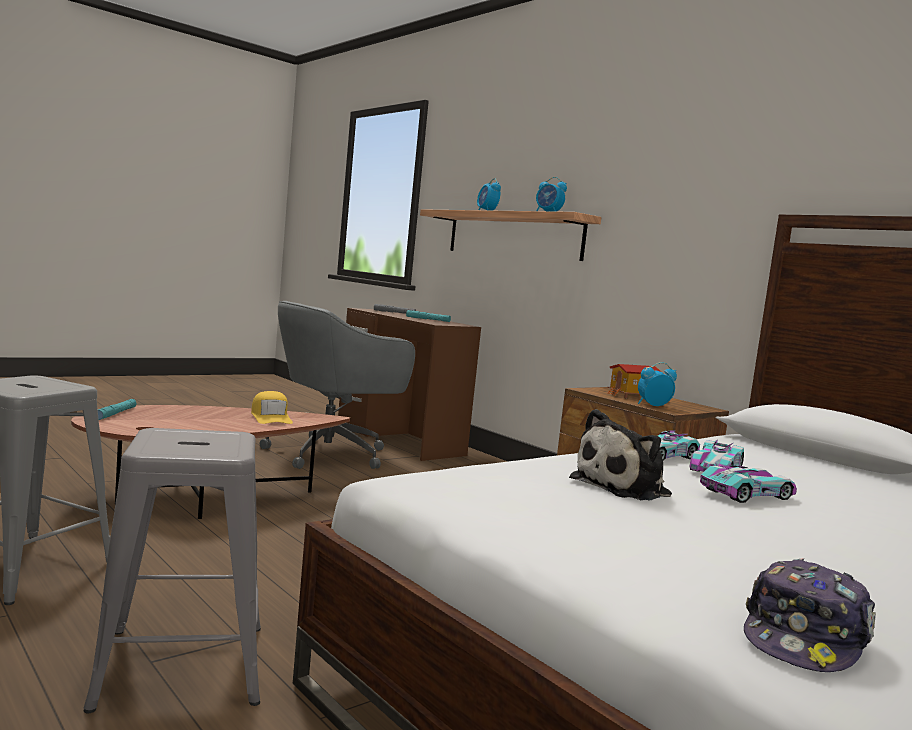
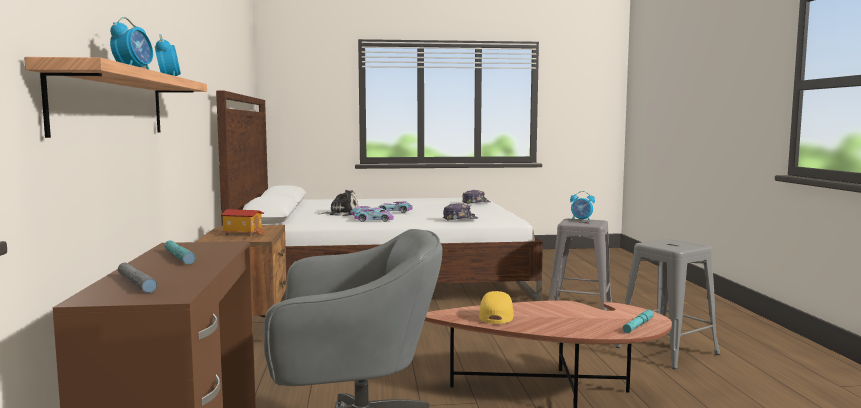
camera: 145 degrees left, 0 degrees up
(516, 465) = (460, 219): none -> cap
(625, 488) = (434, 215): plush toy -> plush toy (341, 213)
(652, 405) = (267, 228): alarm clock -> alarm clock (581, 220)

